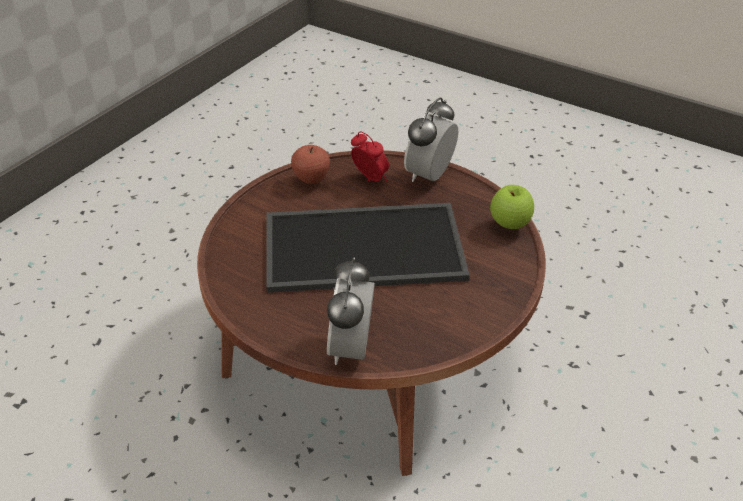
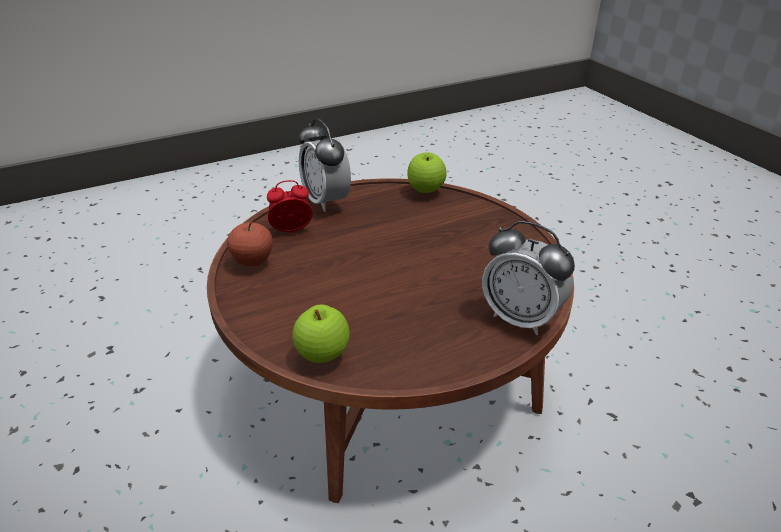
camera: 60 degrees left, 5 degrees down
(230, 258) = (322, 354): none -> apple
(365, 245) = (382, 266): tray -> none

